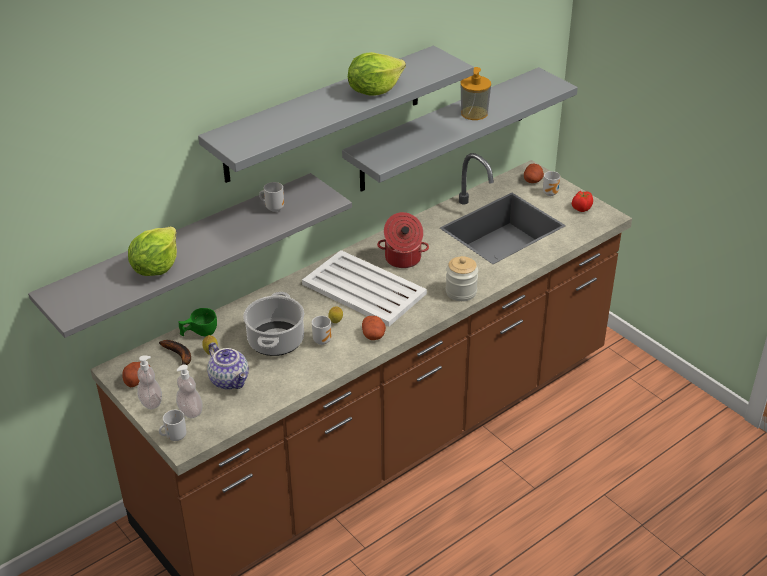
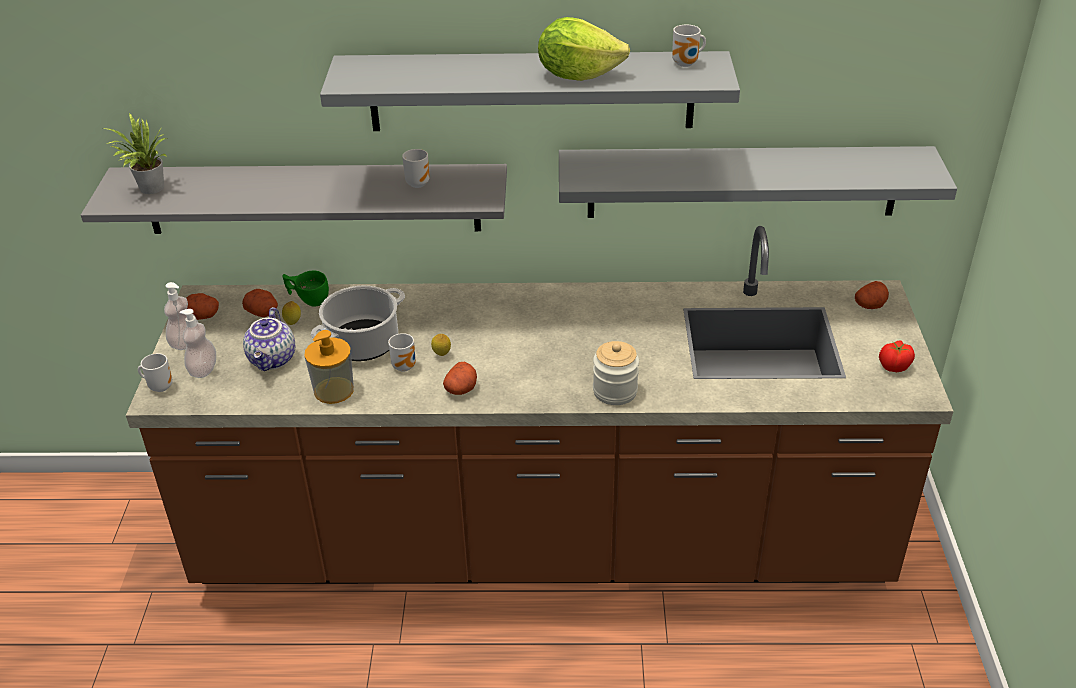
camera: 40 degrees right, 0 degrees up
(87, 293) = (148, 189): none -> potted plant
(156, 267) = (233, 192): lettuce -> none
(179, 356) = (263, 312): banana -> potato
(363, 288) = (515, 334): white tray -> none
(402, 259) = (597, 323): cooking pot -> none
(474, 113) = (768, 168): soap dispenser -> soap dispenser (334, 390)
(551, 193) = (876, 330): mug -> mug (687, 64)

